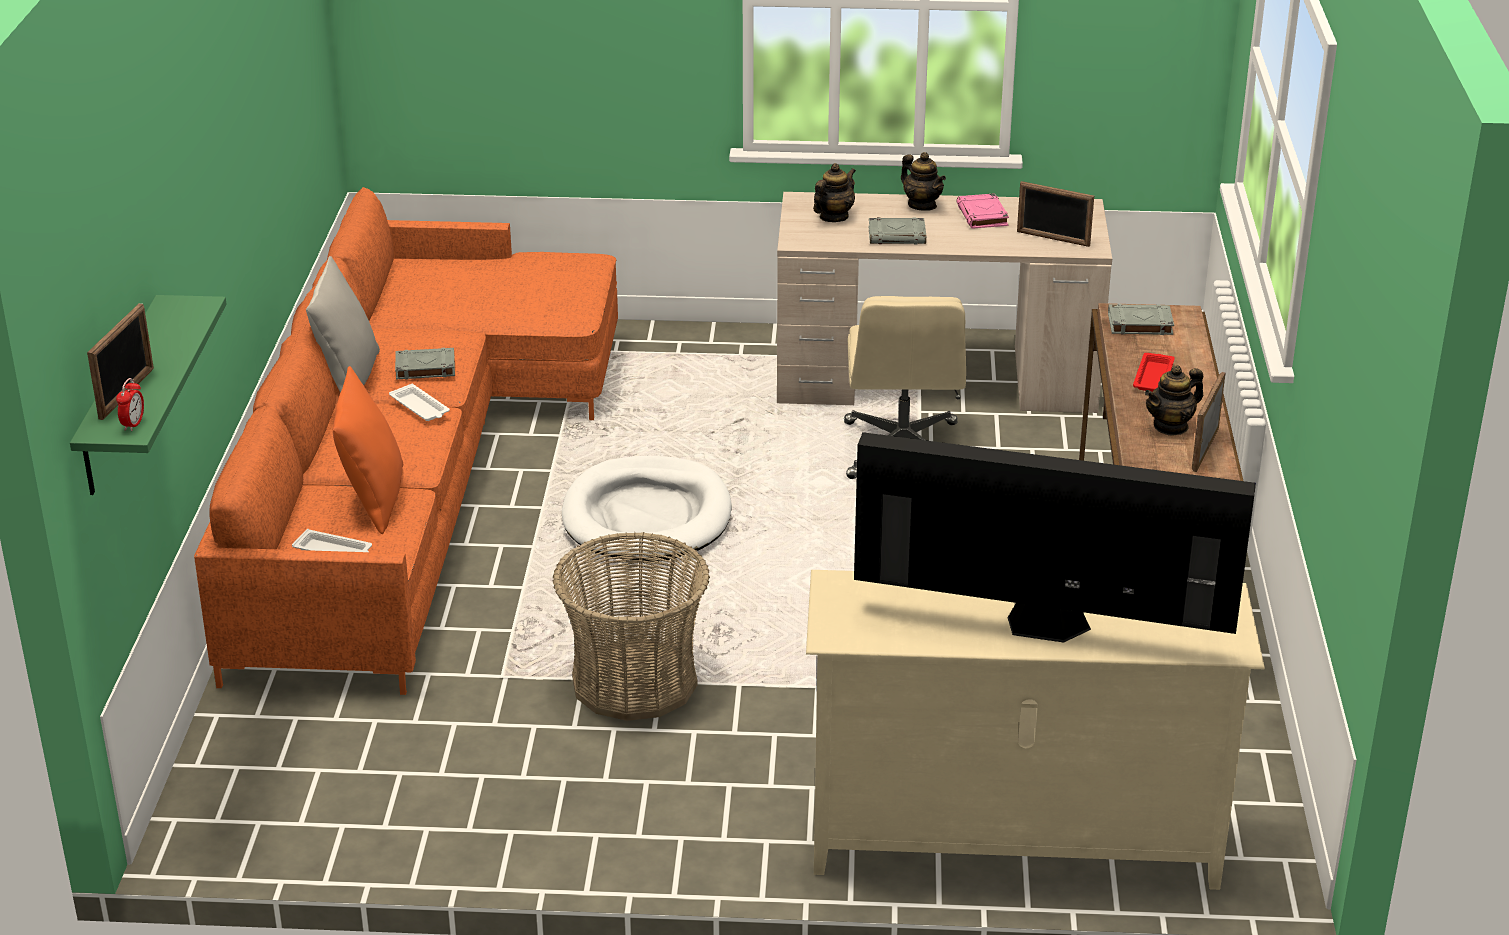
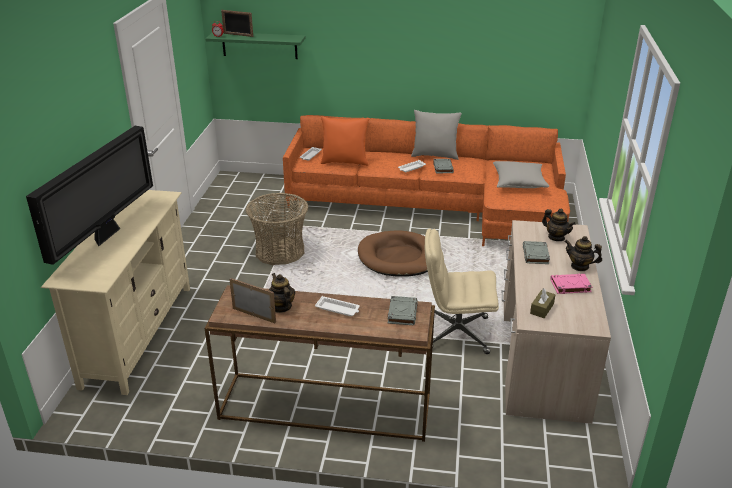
camera: 95 degrees right, 0 degrees up
(497, 289) = (519, 183): none -> grey pillow
(647, 517) = (399, 257): white dog bed -> brown dog bed
(922, 205) = (580, 266): teapot -> teapot turned 60 degrees clockwise
(1053, 238) = (542, 308): picture frame -> brown tissue box
(1153, 376) = (338, 309): red tray -> white tray

